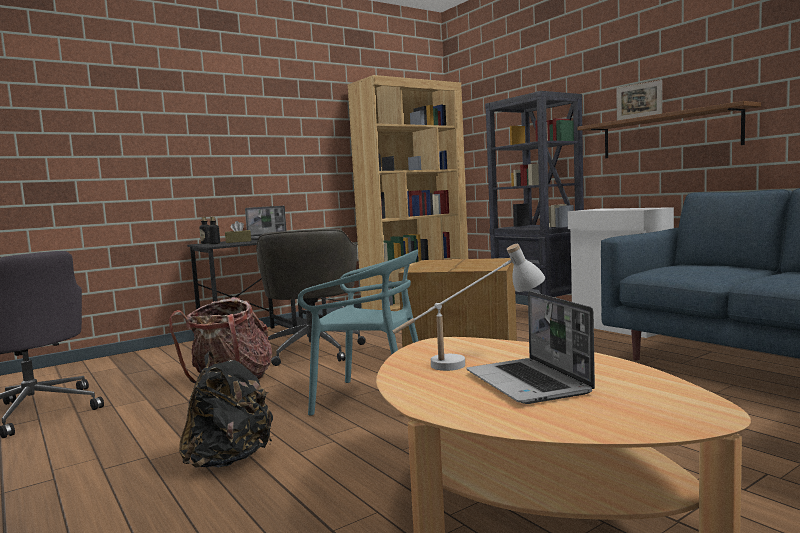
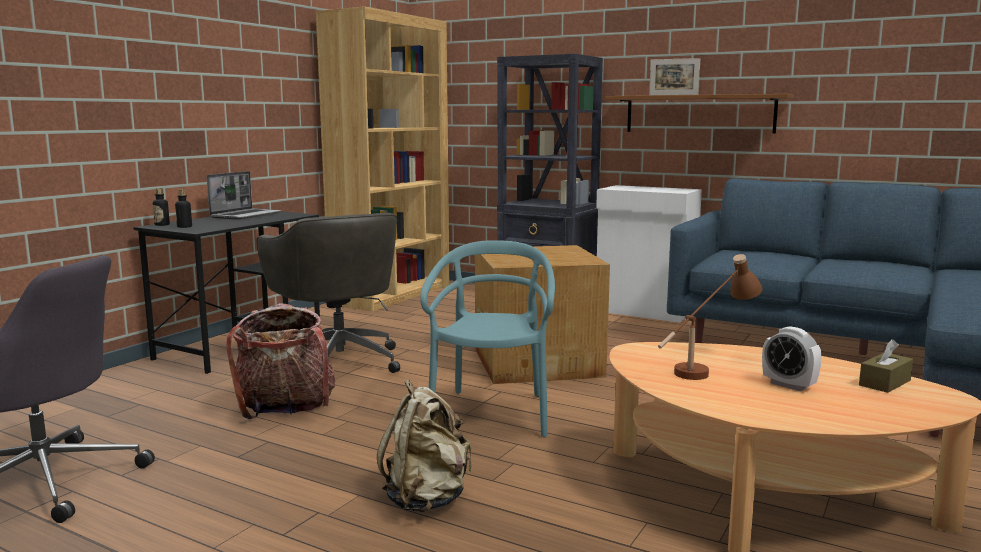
camera: 25 degrees left, 5 degrees up
(230, 459) = (427, 499): black backpack -> beige backpack
(238, 241) = (211, 223): brown tissue box -> brown tissue box (884, 383)
(371, 399) = (492, 414): turquoise chair -> turquoise chair turned 75 degrees counterclockwise
(472, 362) = (706, 369): white table lamp -> brown table lamp
(529, 383) = (789, 385): laptop -> alarm clock

